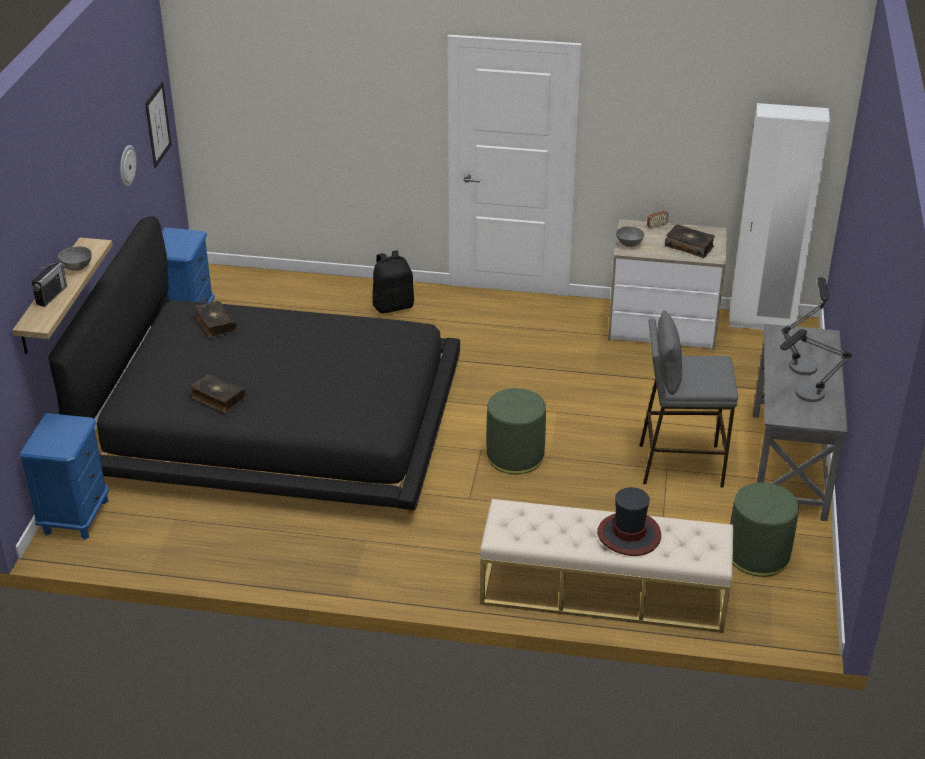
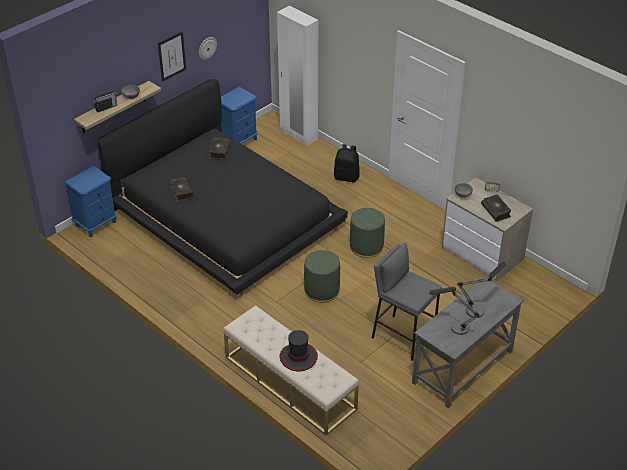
camera: 35 degrees right, 5 degrees up
(157, 124) = (247, 28): picture -> picture (171, 56)
(758, 555) = (389, 406): green ottoman -> green ottoman (366, 247)
(761, 323) = (544, 278): white wardrobe -> white wardrobe (298, 134)

